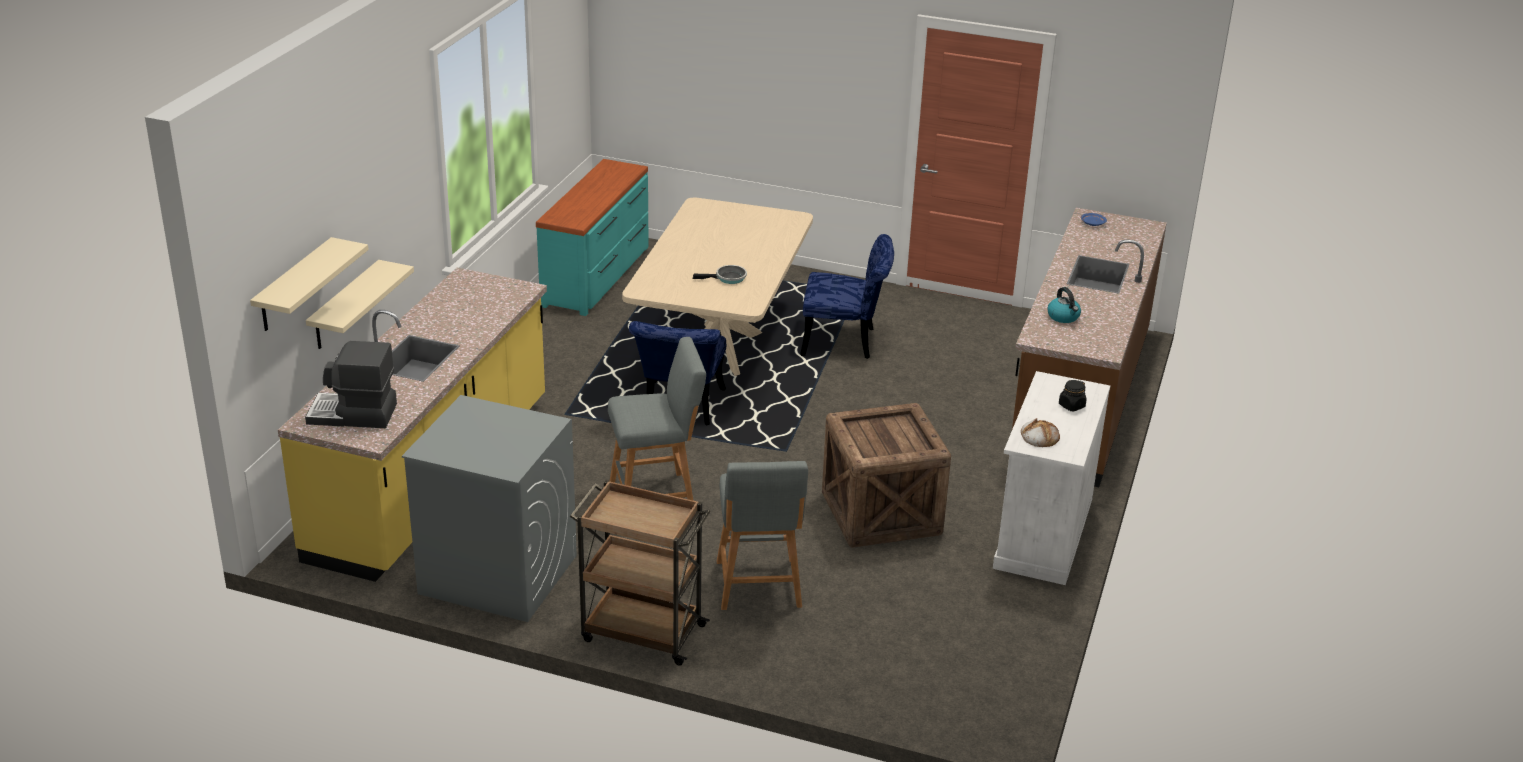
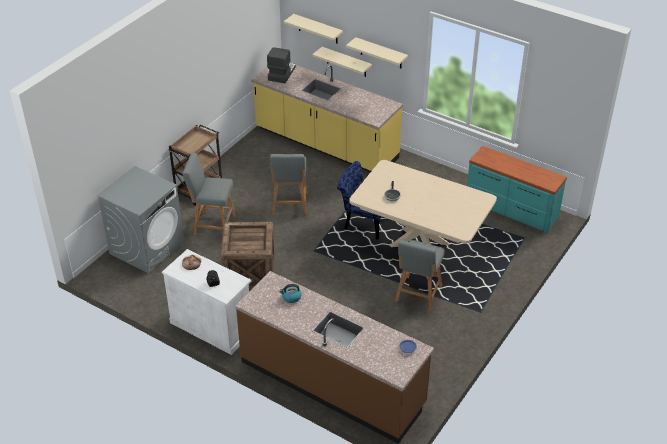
camera: 105 degrees right, 10 degrees up
(387, 218) = (381, 53): none -> beige shelf
(497, 574) = (252, 156): grey washing machine -> grey washing machine (147, 247)
(845, 342) = (418, 295): blue chair -> grey stool

